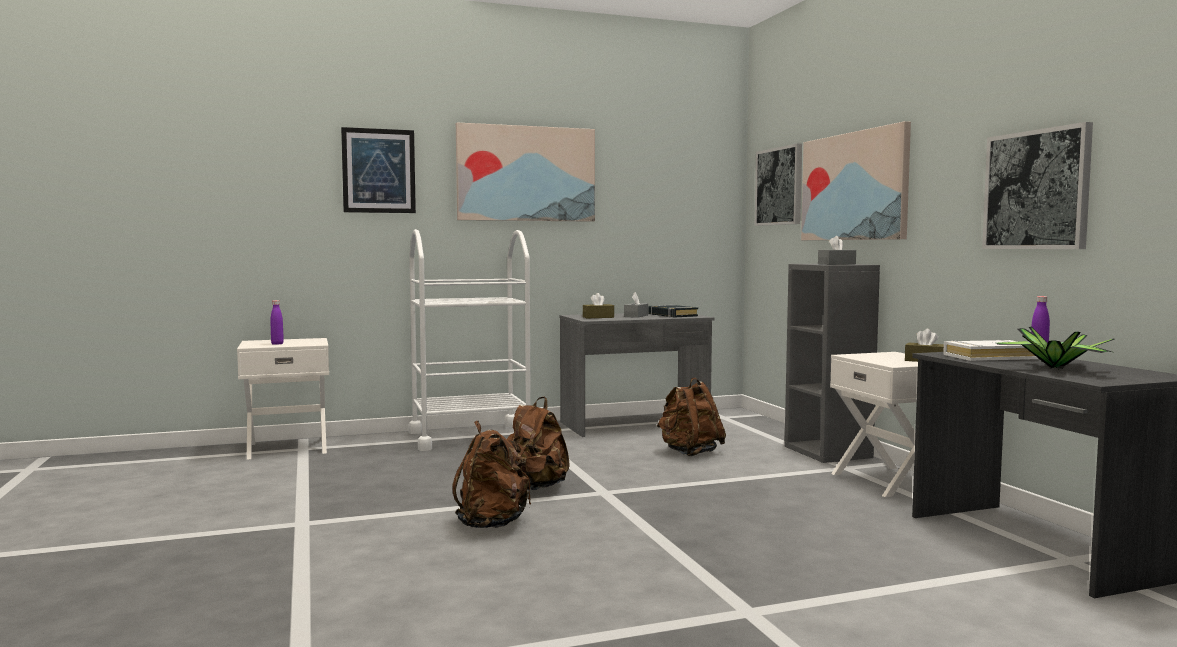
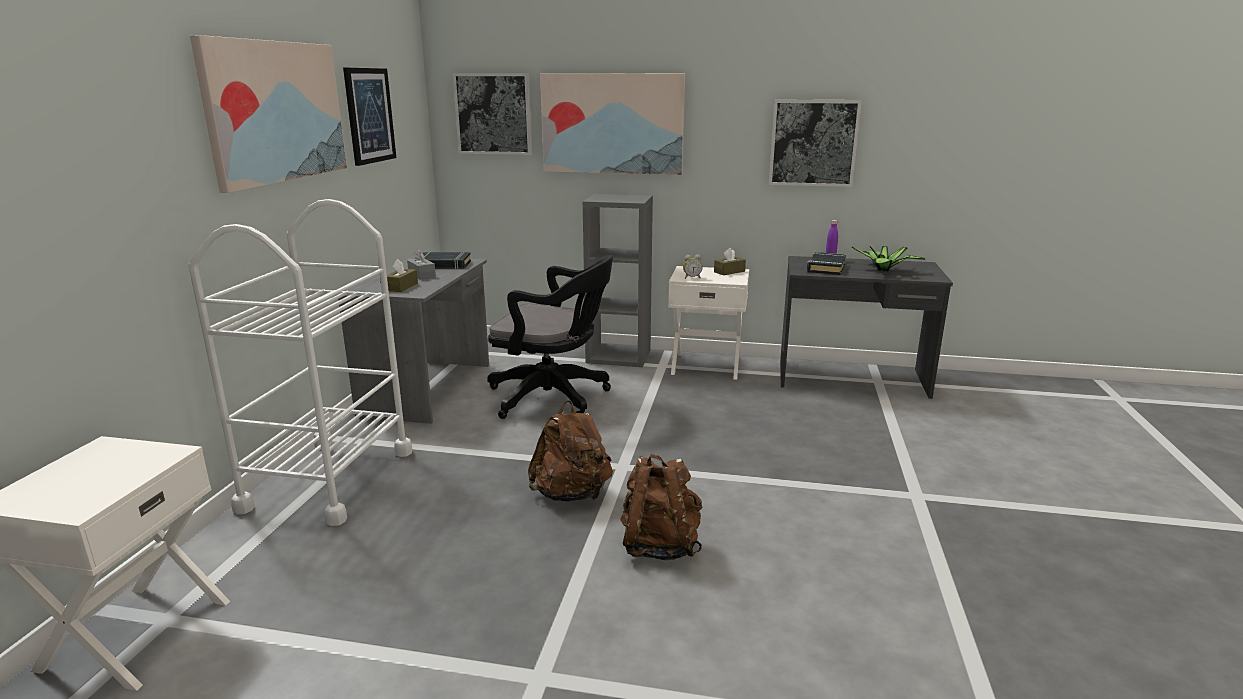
camera: 60 degrees left, 15 degrees up
(277, 344) = (99, 483): purple bottle -> none
(378, 171) = (104, 126): picture -> picture (369, 115)
(689, 453) = (554, 398): brown backpack -> black office chair
(836, 264) = (630, 199): grey tissue box -> none
(863, 356) = (692, 277): none -> alarm clock
(989, 357) = (826, 267): white book -> black book

